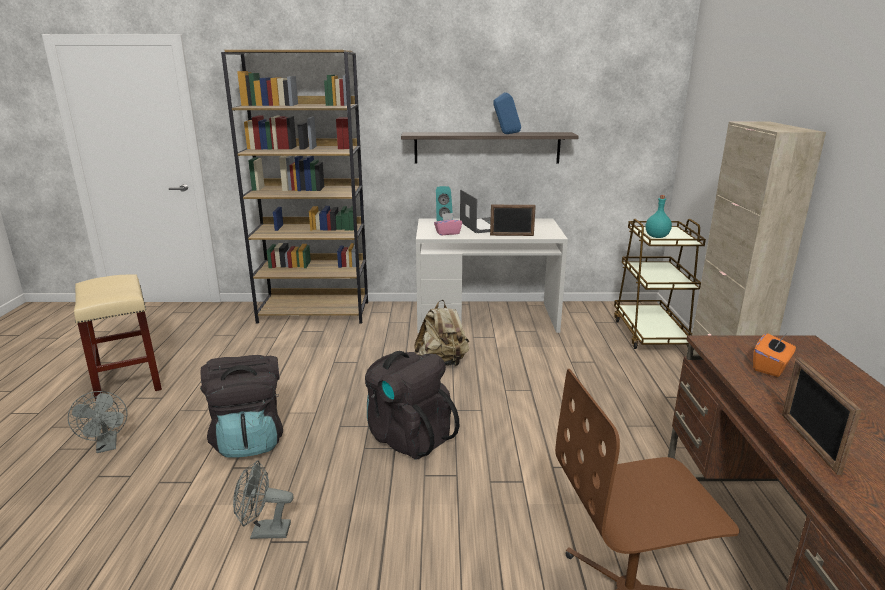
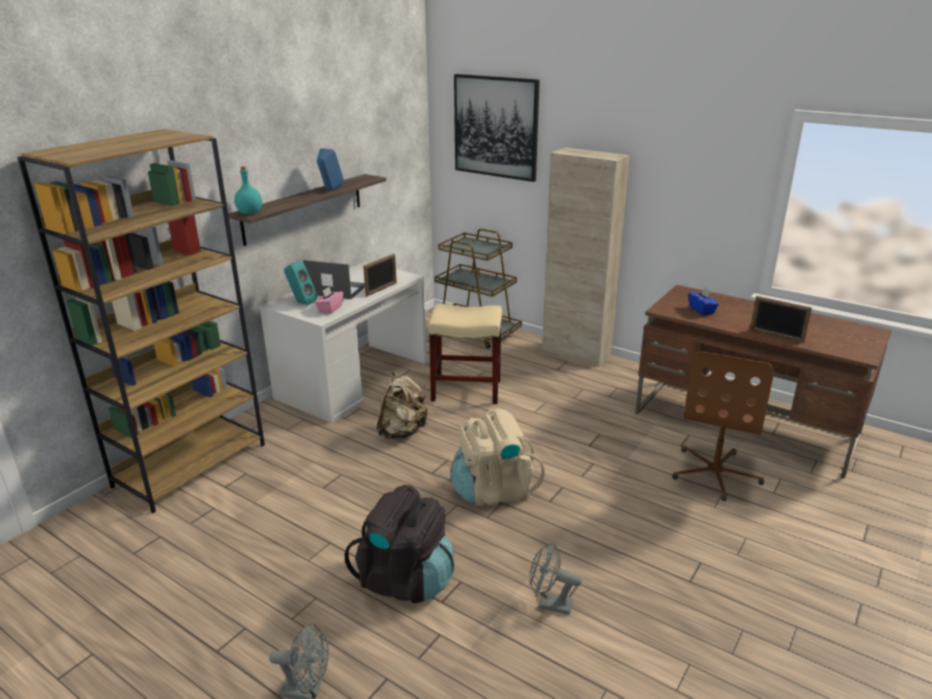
camera: 55 degrees left, 5 degrees up
(127, 380) = (157, 653): beige stool -> beige stool (465, 391)
(264, 532) = (549, 604): grey fan -> grey fan turned 75 degrees clockwise
(408, 436) = (493, 490): black backpack -> beige backpack
(656, 236) = (475, 251): turquoise bottle -> turquoise bottle (249, 213)
(725, 98) = (496, 127): none -> picture
(771, 367) = (702, 310): orange tissue box -> blue tissue box

